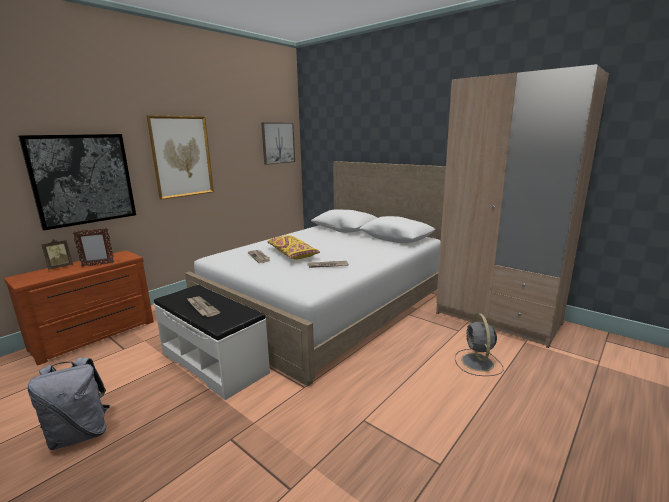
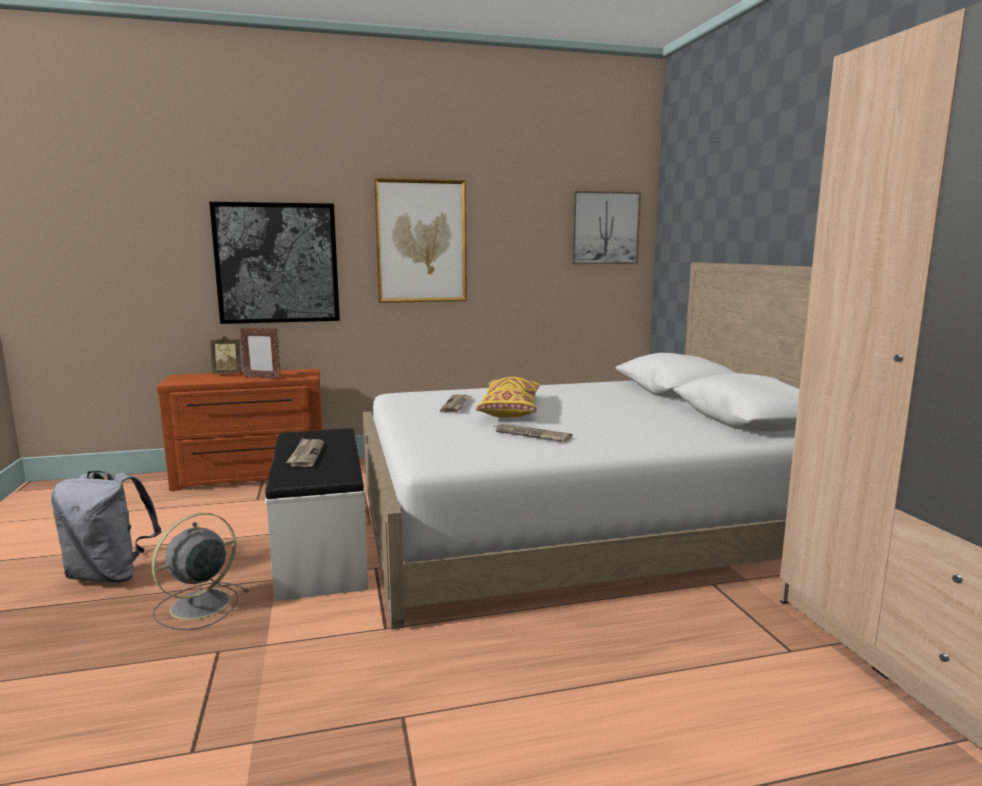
camera: 35 degrees right, 5 degrees down
(477, 363) = (753, 729): grey fan -> grey fan (198, 606)

